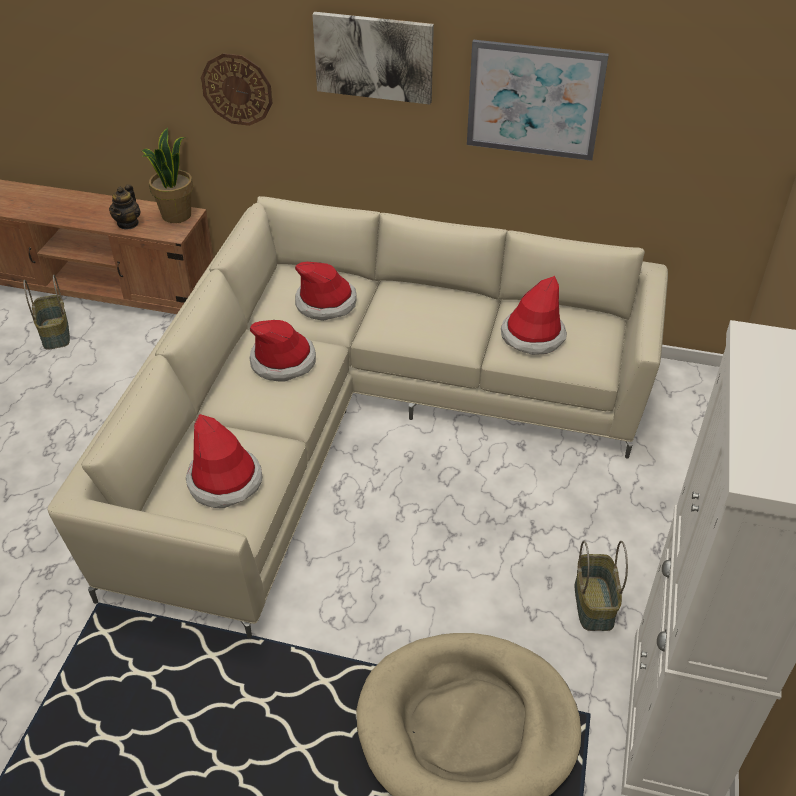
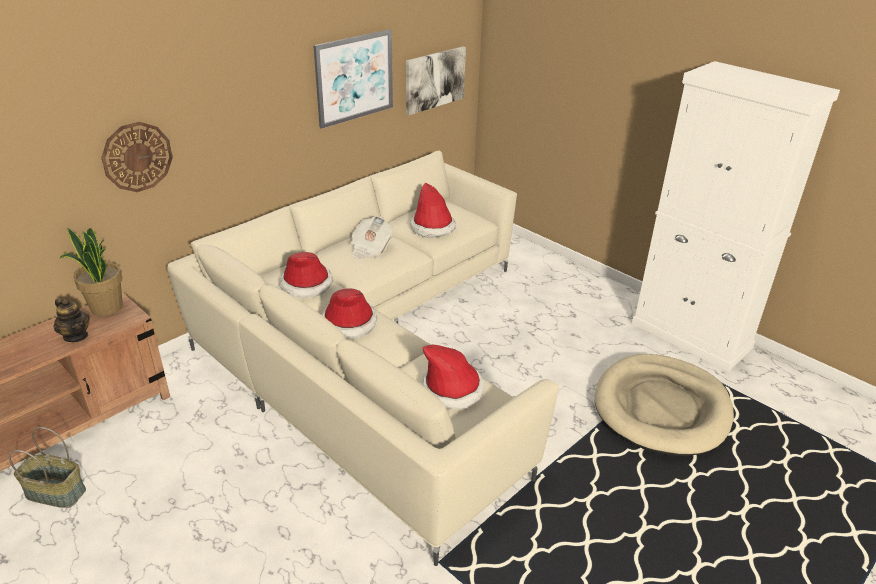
camera: 60 degrees left, 10 degrees down
(374, 57) = (248, 83): picture -> picture (434, 79)
(435, 312) = (370, 249): none -> newspaper
(595, 604) = (602, 327): basket -> none

